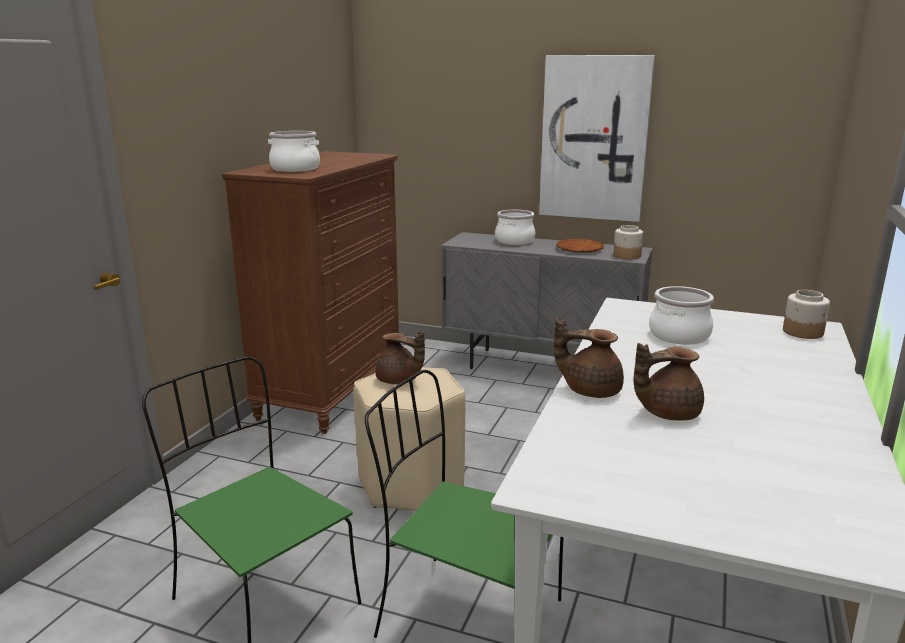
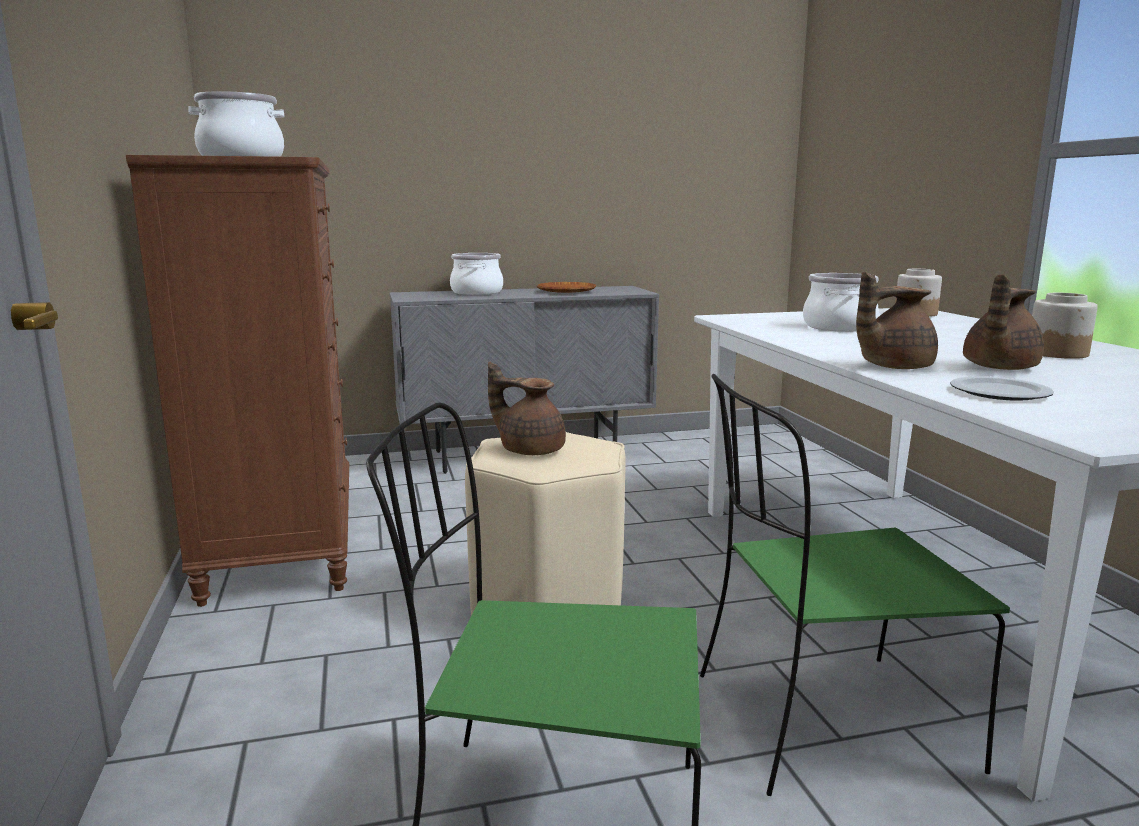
camera: 35 degrees left, 5 degrees down
(398, 381) = (530, 450): brown teapot -> brown teapot turned 150 degrees counterclockwise
(590, 436) = (1001, 393): none -> plate
(594, 139) = (555, 157): picture -> none
(627, 256) = (627, 291): jar -> jar (1058, 353)

